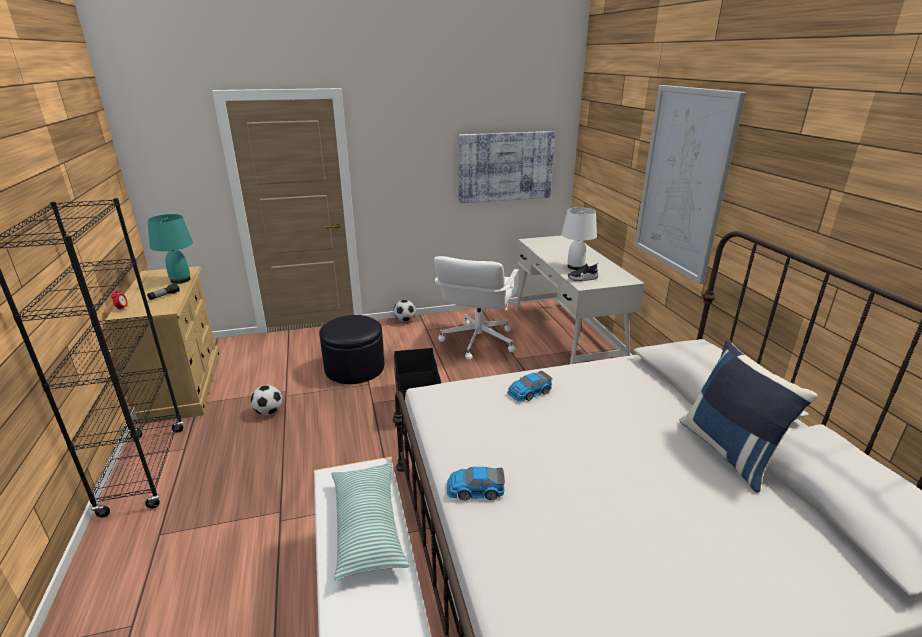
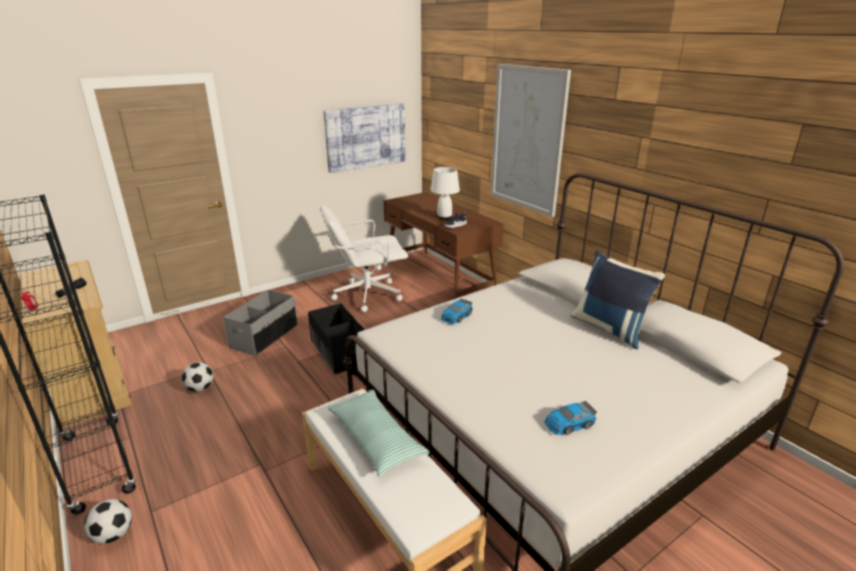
camera: 20 degrees left, 0 degrees up
(180, 280) = (76, 275): turquoise table lamp -> none
(354, 368) = (264, 336): black ottoman -> grey storage box
(405, 320) = (291, 287): football -> football (113, 534)
(475, 489) = (455, 389): toy car -> toy car (569, 424)
(477, 341) = (366, 295): white office chair -> white office chair turned 75 degrees clockwise
(566, 335) = (439, 278): white desk -> brown desk

